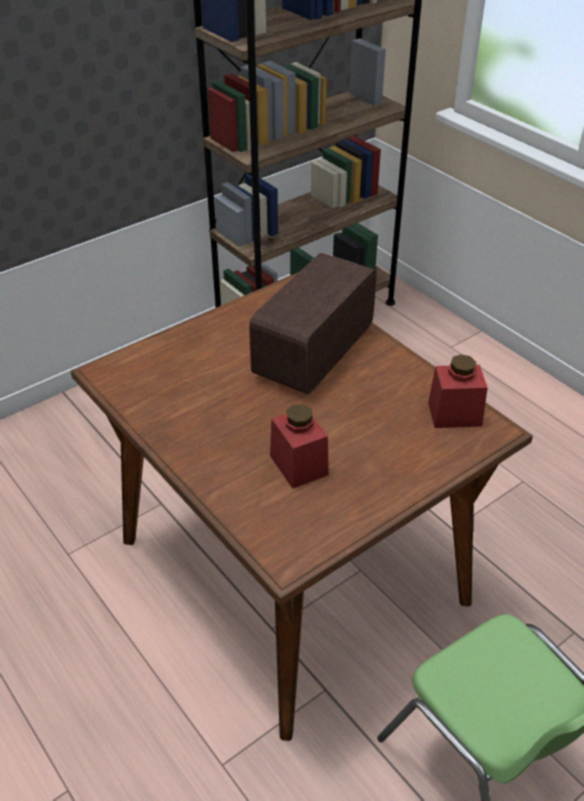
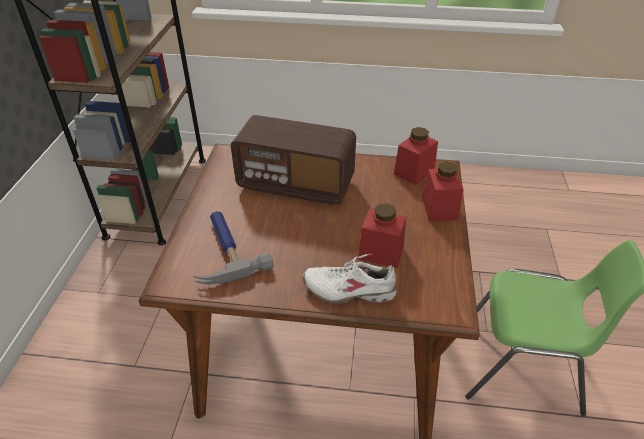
camera: 45 degrees left, 0 degrees up
(175, 372) = (224, 250): none -> hammer
(224, 475) = (349, 289): none -> white shoe
(314, 353) = (296, 184): radio -> radio turned 60 degrees counterclockwise
(422, 466) = (439, 208): none -> red jar

